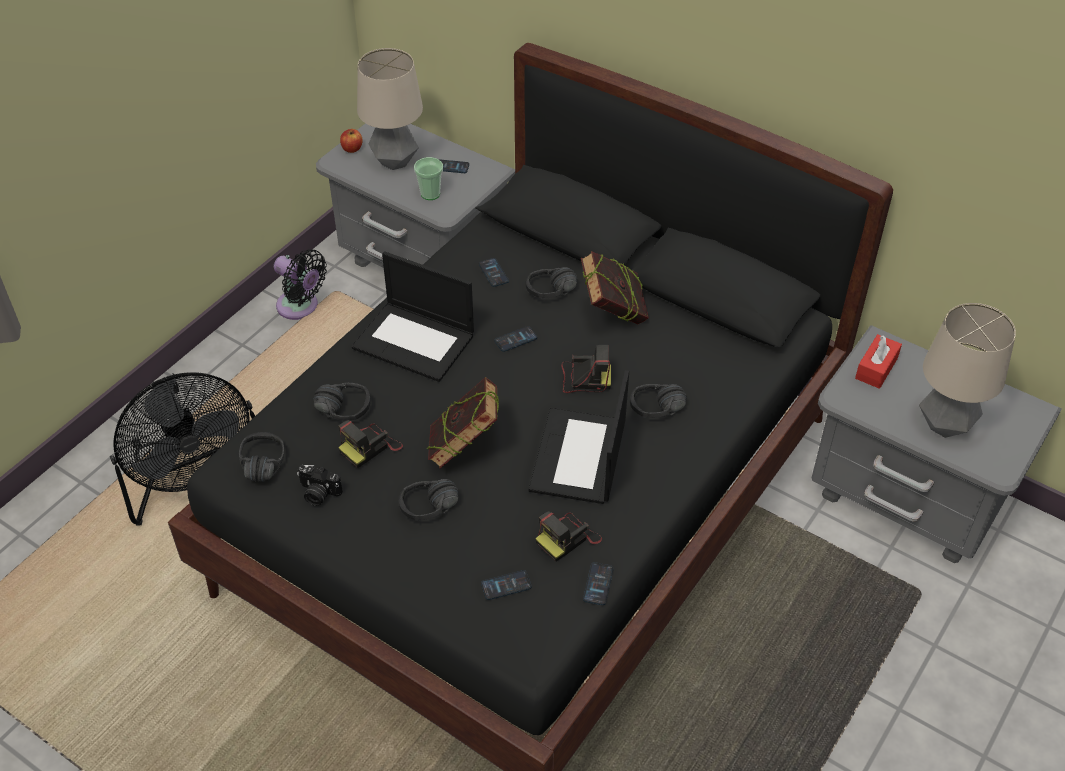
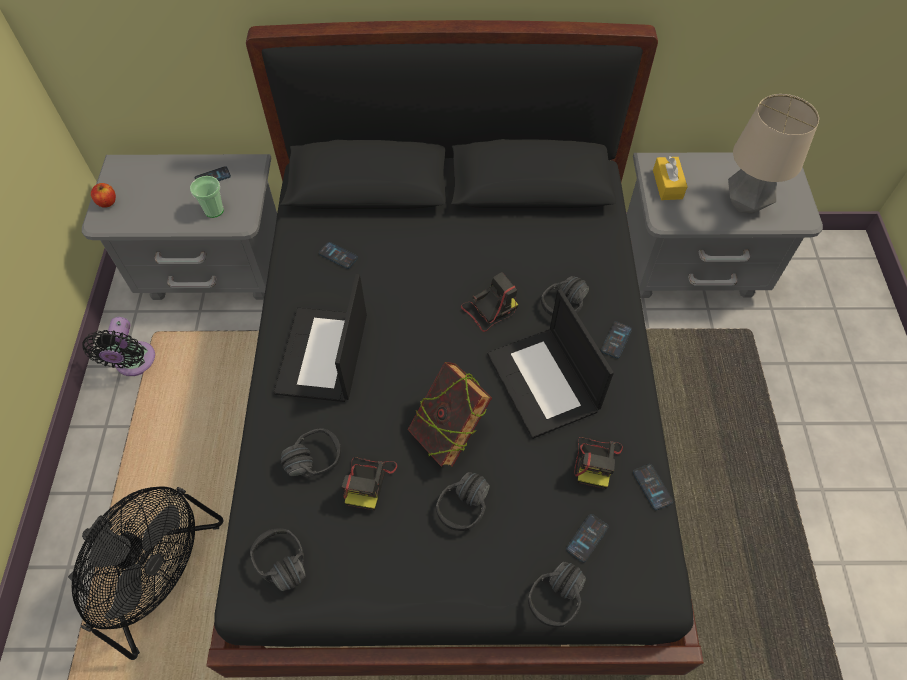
camera: 35 degrees left, 10 degrees up
(301, 307) = (134, 363): black fan -> black fan turned 90 degrees clockwise
(318, 493) = (357, 558): camera -> none
(395, 161) = (158, 195): table lamp -> none
(415, 341) = (323, 355): laptop -> laptop turned 105 degrees clockwise
(515, 339) = (407, 306): phone -> phone (616, 340)
(553, 296) = (404, 250): black headphones -> black headphones (565, 603)
(613, 314) = (464, 241): book -> none
(876, 368) = (667, 184): red tissue box -> yellow tissue box

